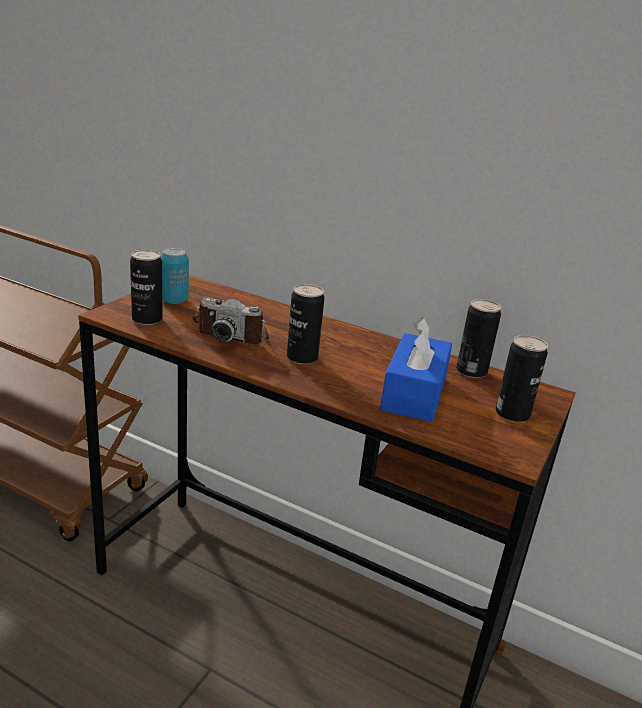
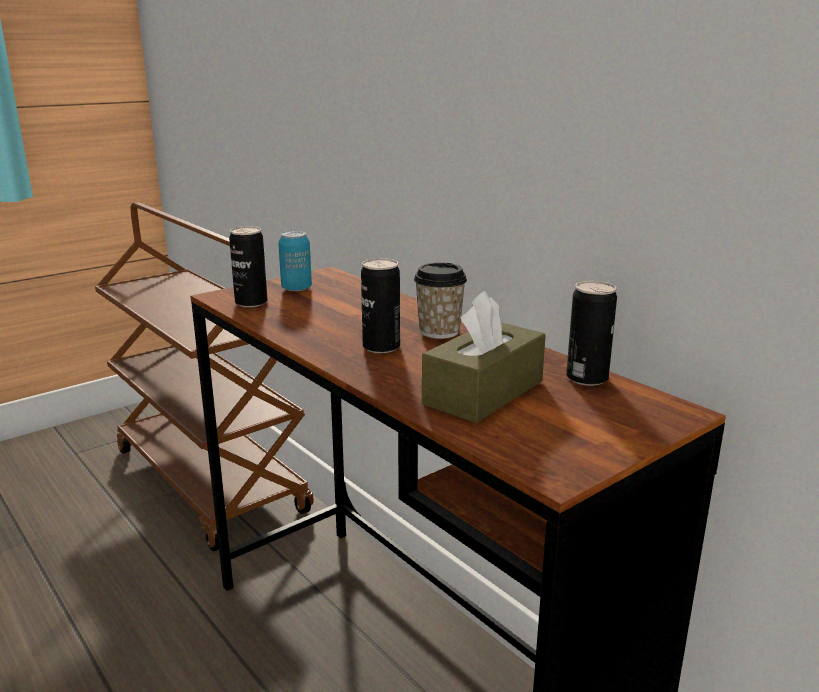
camera: 25 degrees right, 5 degrees down
(233, 333) = (327, 320): camera -> none
(333, 337) = (439, 331): none -> cup
(414, 393) = (483, 392): blue tissue box -> brown tissue box
(512, 414) = (599, 428): can -> none

